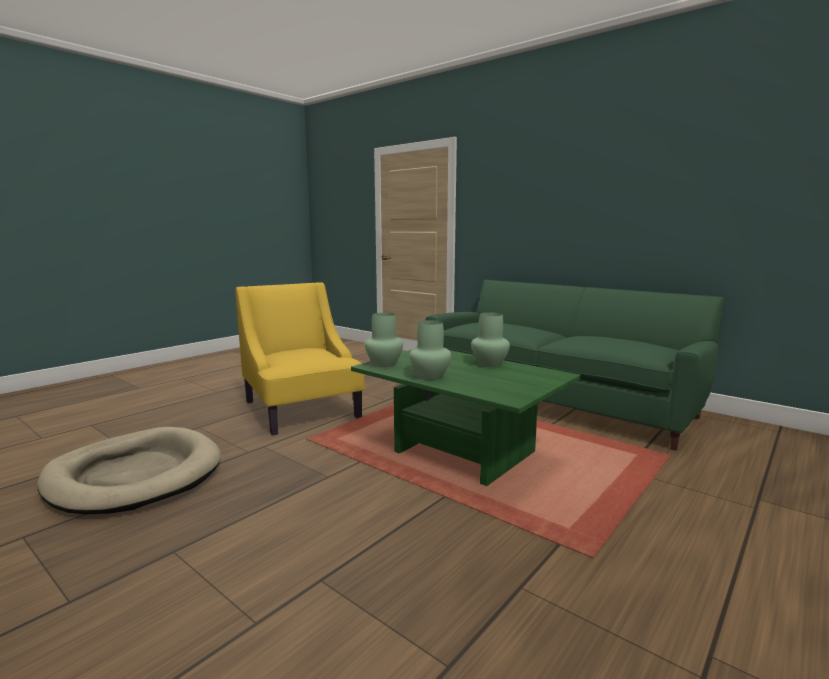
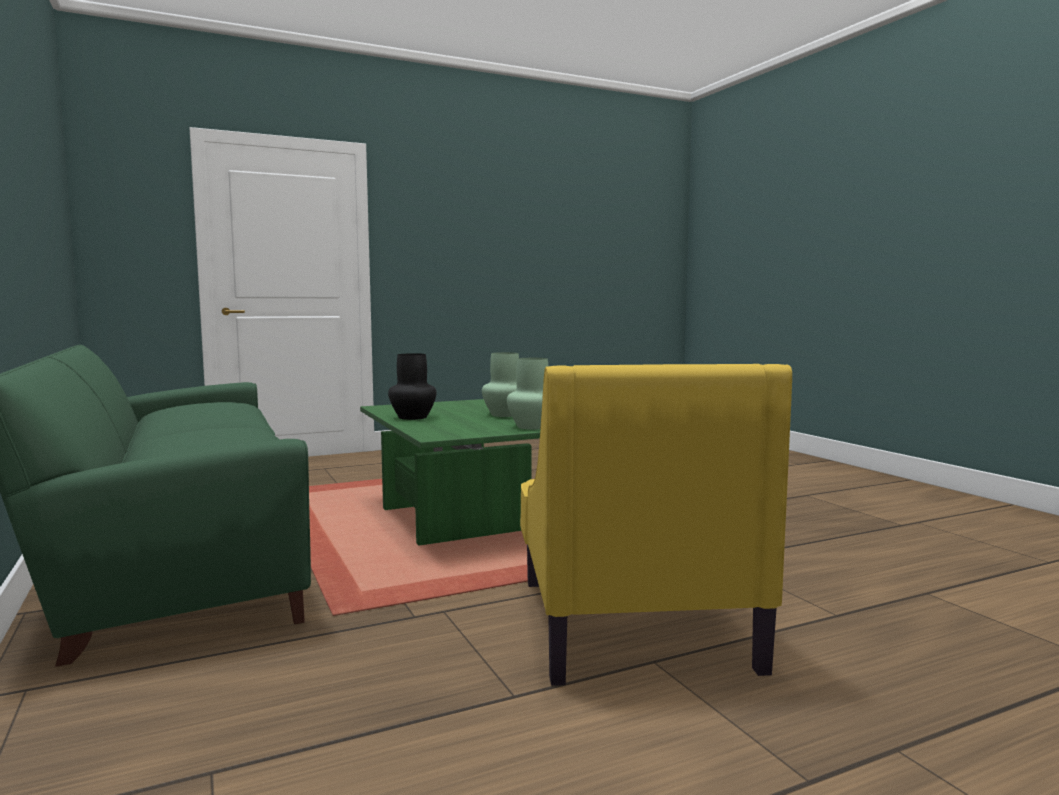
camera: 155 degrees left, 5 degrees down
(134, 476) = (858, 555): beige dog bed -> none
(489, 364) = (412, 417): green vase -> black vase

